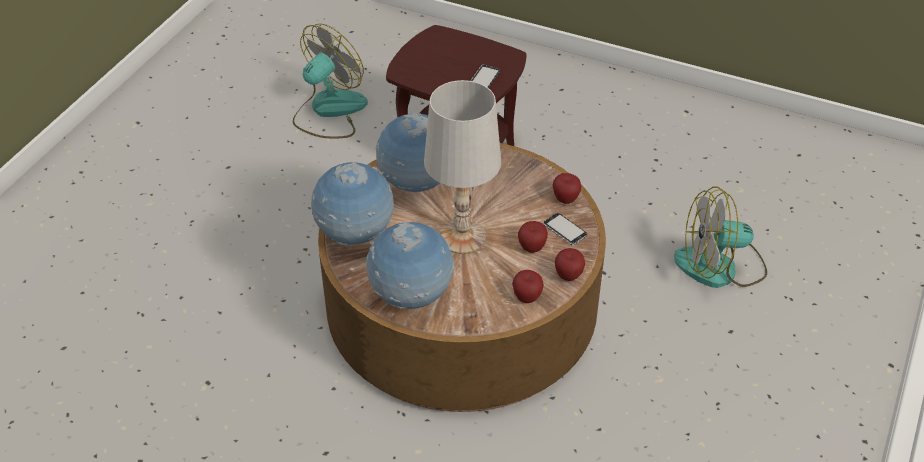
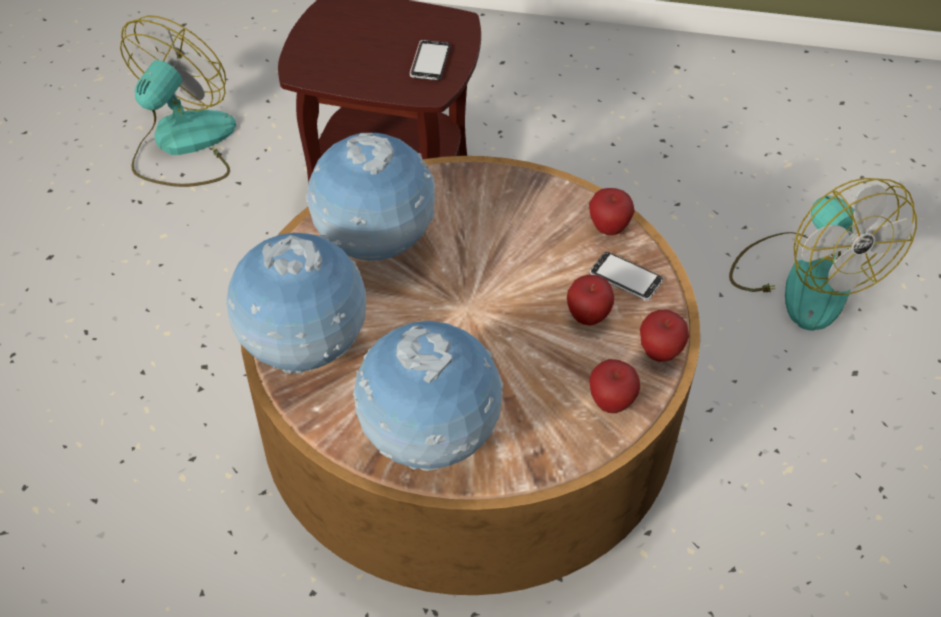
camera: 15 degrees left, 5 degrees up
(463, 237) = (476, 318): white table lamp -> none
(720, 267) = (804, 279): fan -> fan turned 90 degrees counterclockwise

